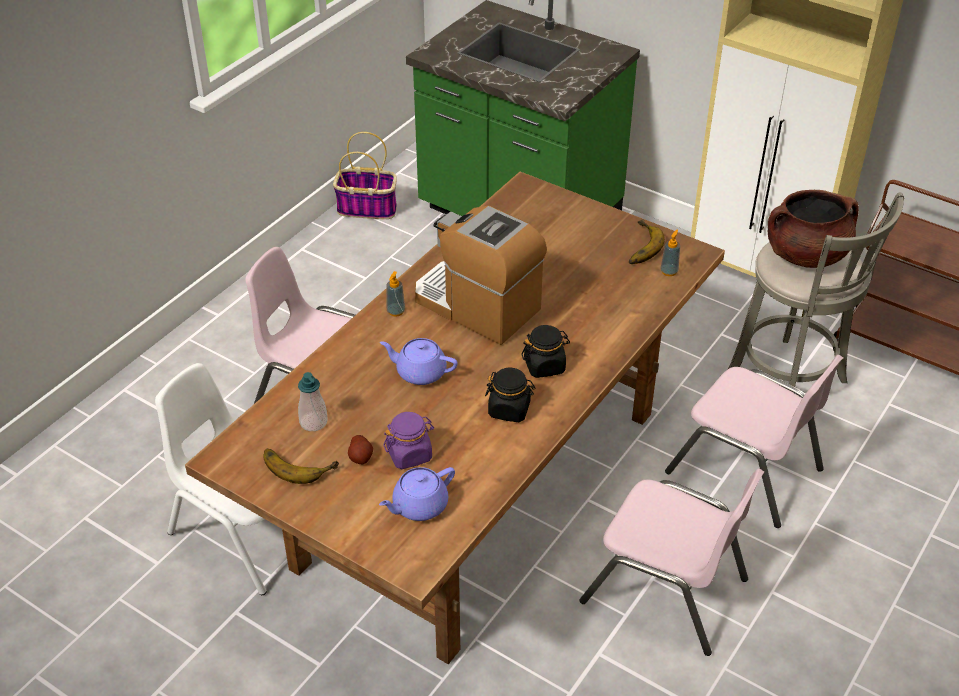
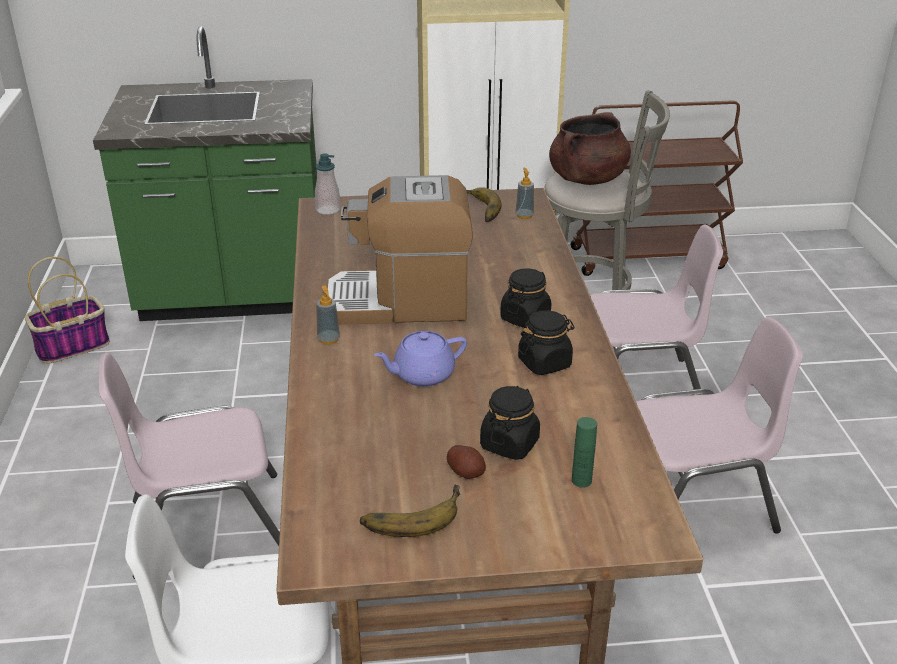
camera: 40 degrees left, 10 degrees down
(313, 422) = (374, 469): soap dispenser -> soap dispenser (328, 210)
(409, 454) = (509, 444): purple jar -> black jar
(419, 506) = (581, 480): purple teapot -> green bottle

